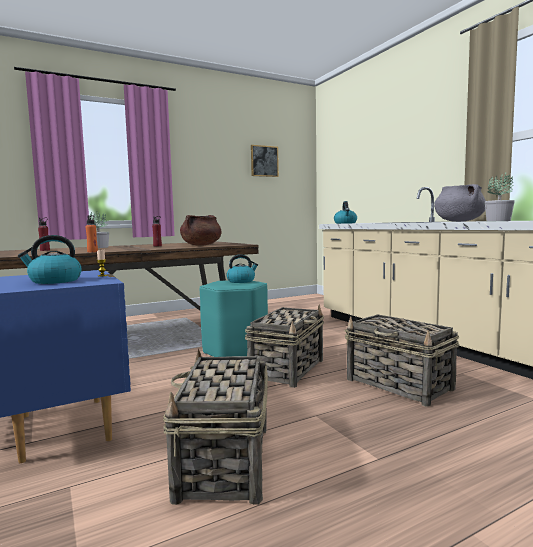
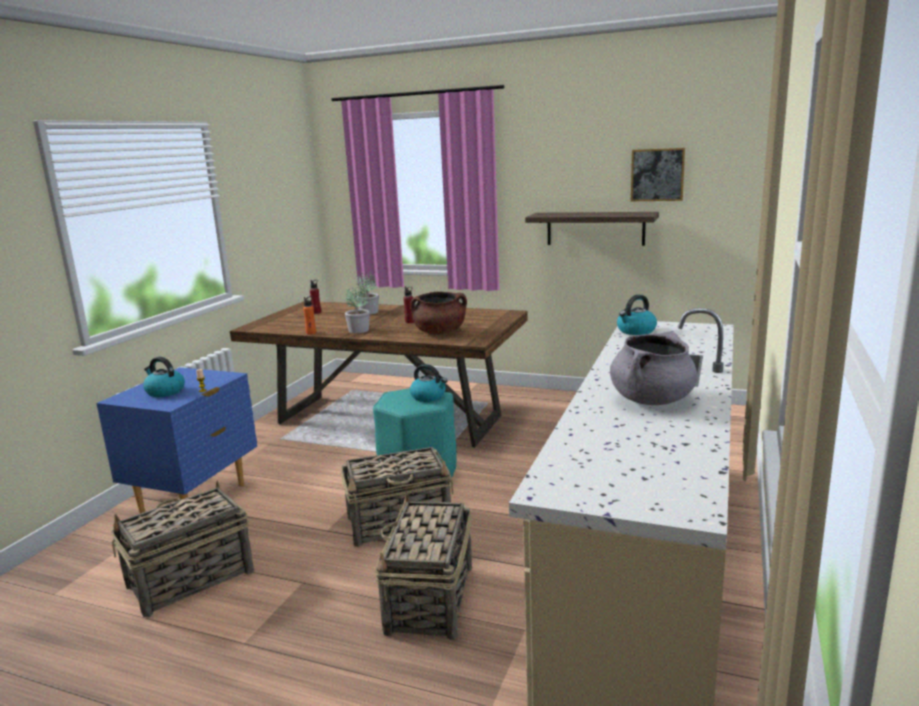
camera: 50 degrees right, 10 degrees up
(232, 192) = (595, 228): none -> shelf
(499, 221) = (626, 430): potted plant -> potted plant (358, 330)

